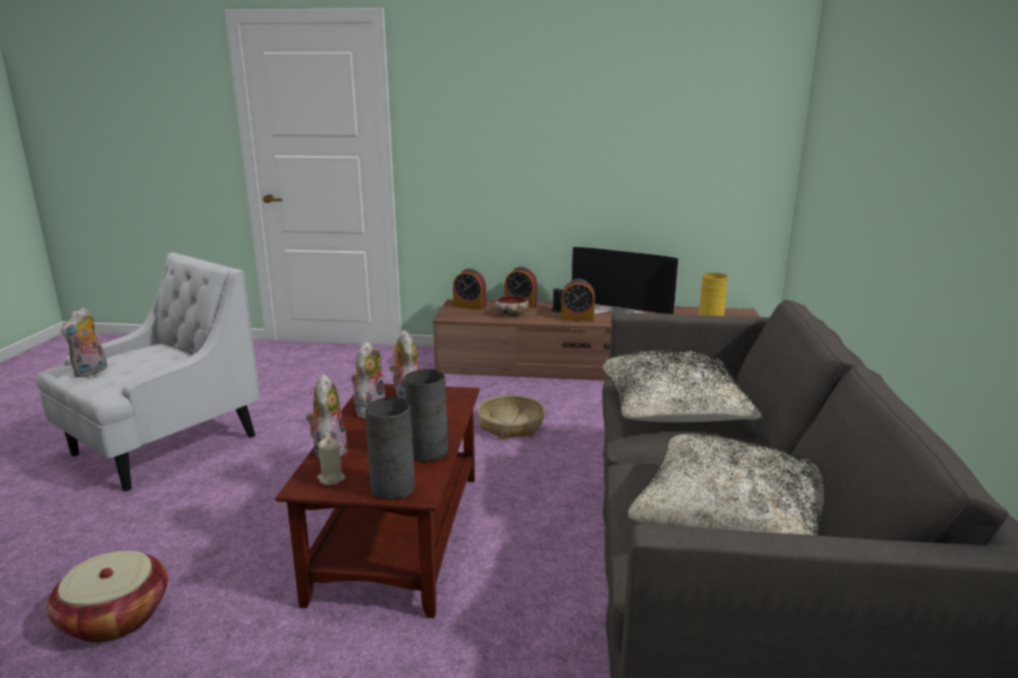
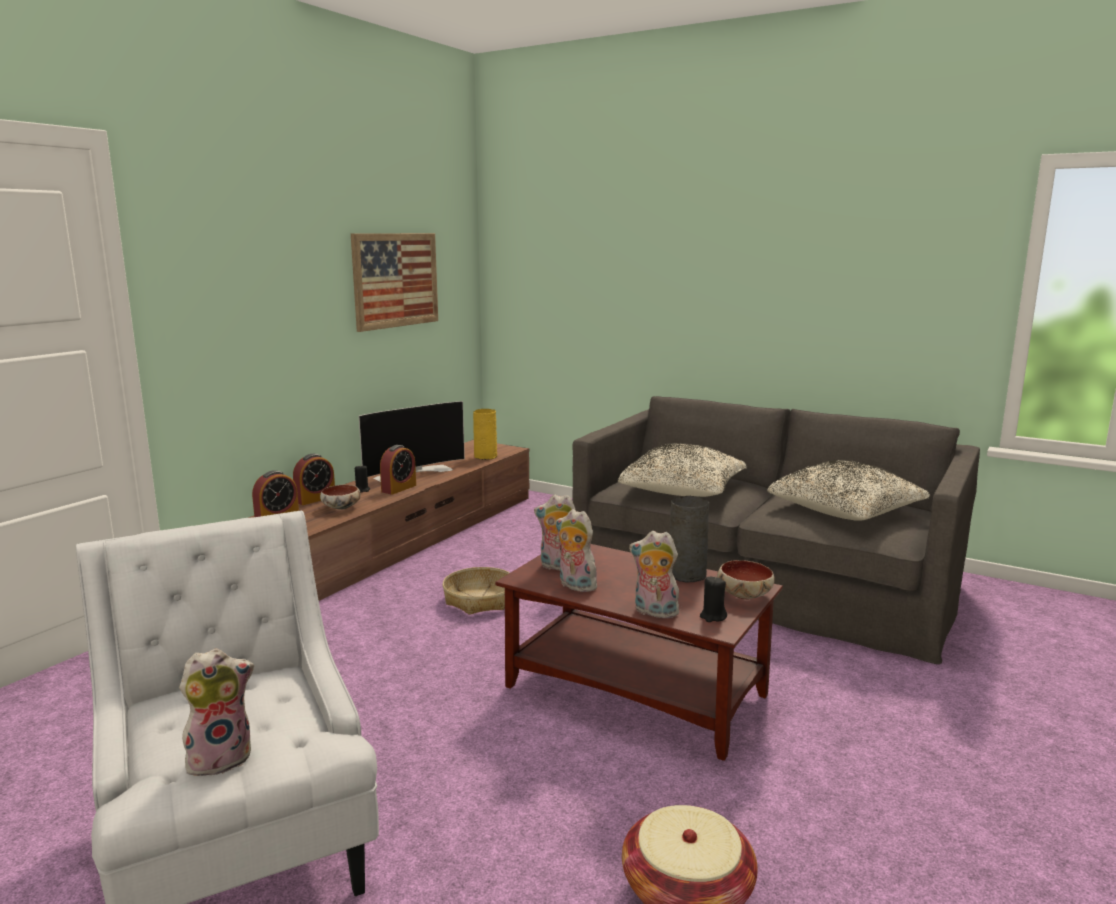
camera: 65 degrees left, 5 degrees down
(91, 372) = (221, 758): plush toy -> plush toy turned 75 degrees counterclockwise
(331, 478) = (712, 616): beige candle -> black candle
(393, 487) = (743, 595): grey vase -> bowl
(659, 127) = (396, 280): none -> picture

